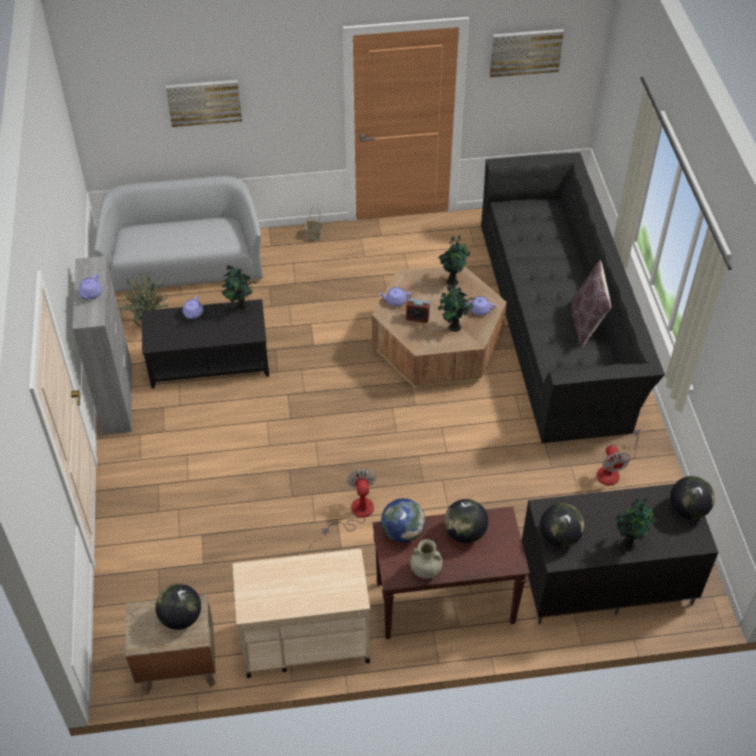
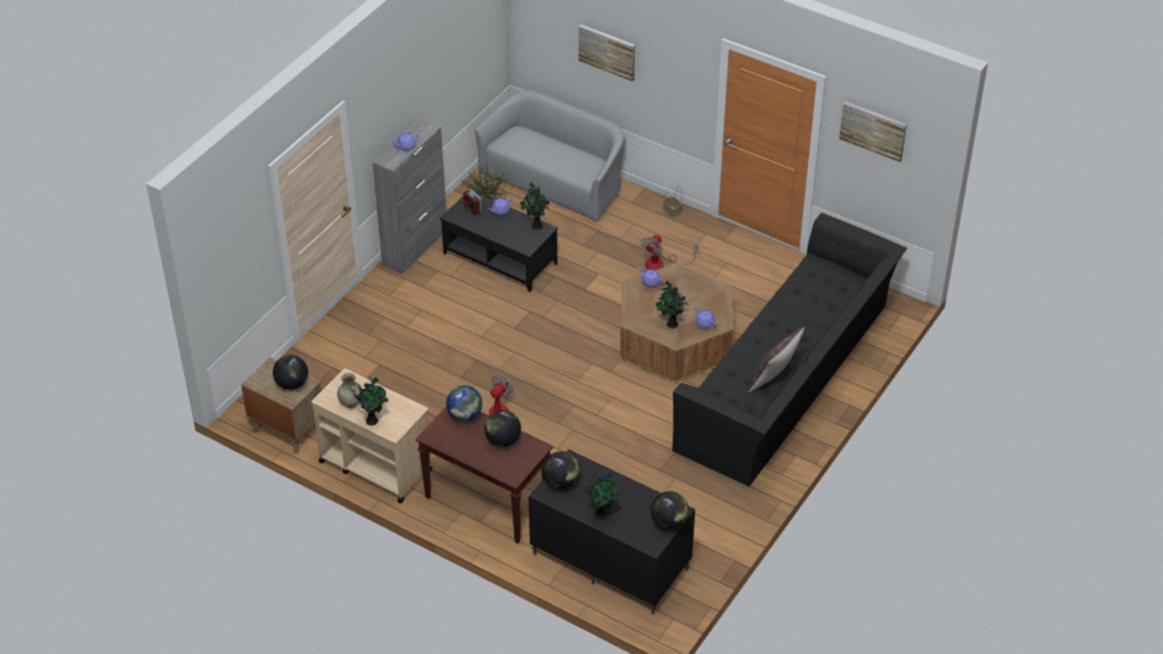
camera: 40 degrees right, 5 degrees down
(417, 318) = (652, 302): alarm clock -> alarm clock (473, 209)
(425, 570) = (453, 445): beige vase -> beige vase (351, 402)
(452, 281) = (709, 292): potted plant -> potted plant (373, 420)
(612, 470) = (702, 500): fan -> fan (661, 263)

